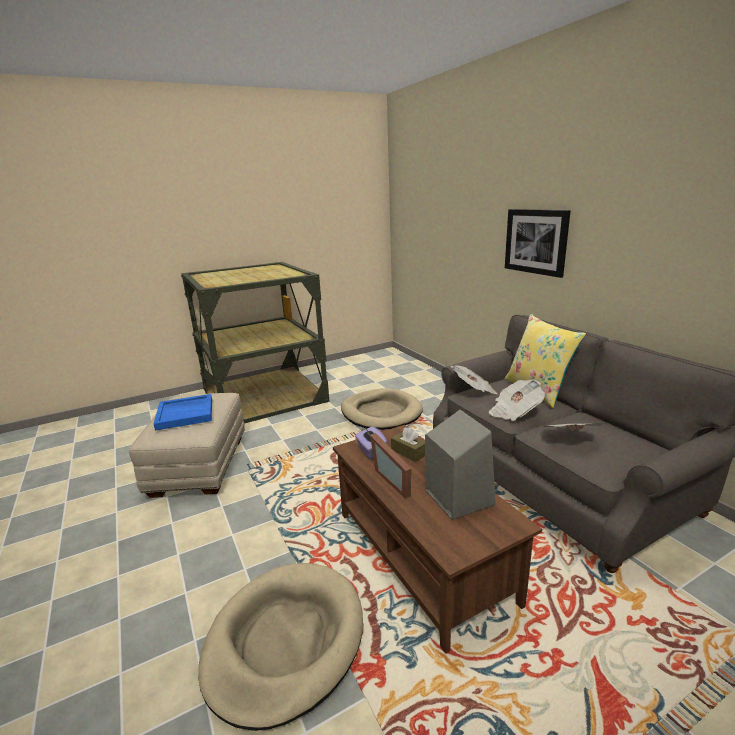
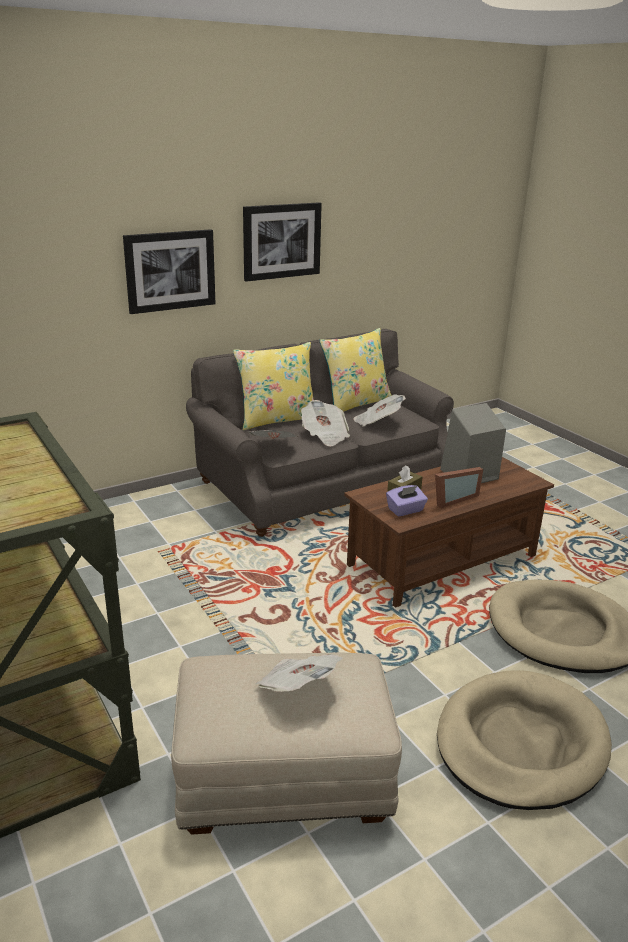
camera: 95 degrees left, 5 degrees up
(186, 414) = (297, 688): blue tray -> newspaper
(381, 412) = (141, 581): beige dog bed -> beige dog bed (520, 743)
(621, 427) = (355, 403): none -> yellow pillow
(638, 230) = (281, 241): none -> picture

